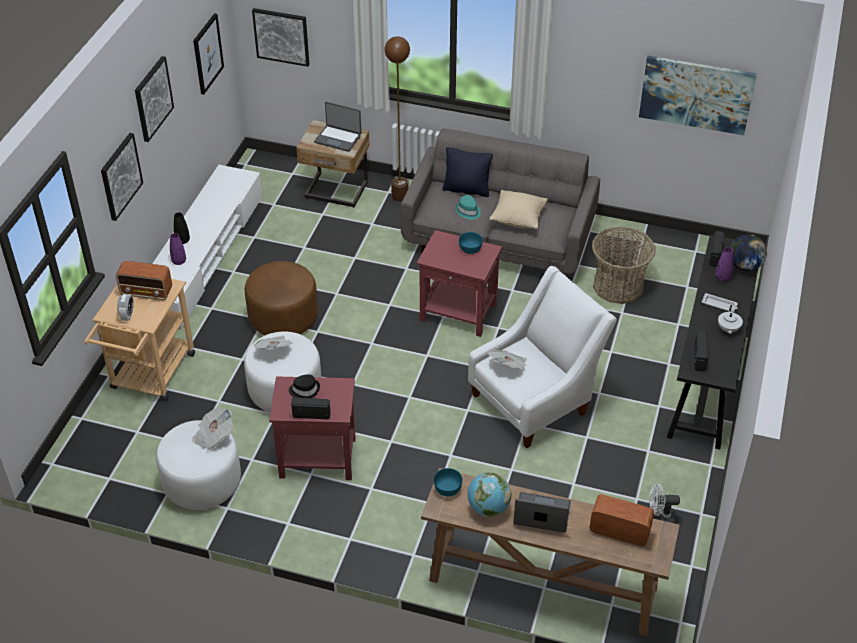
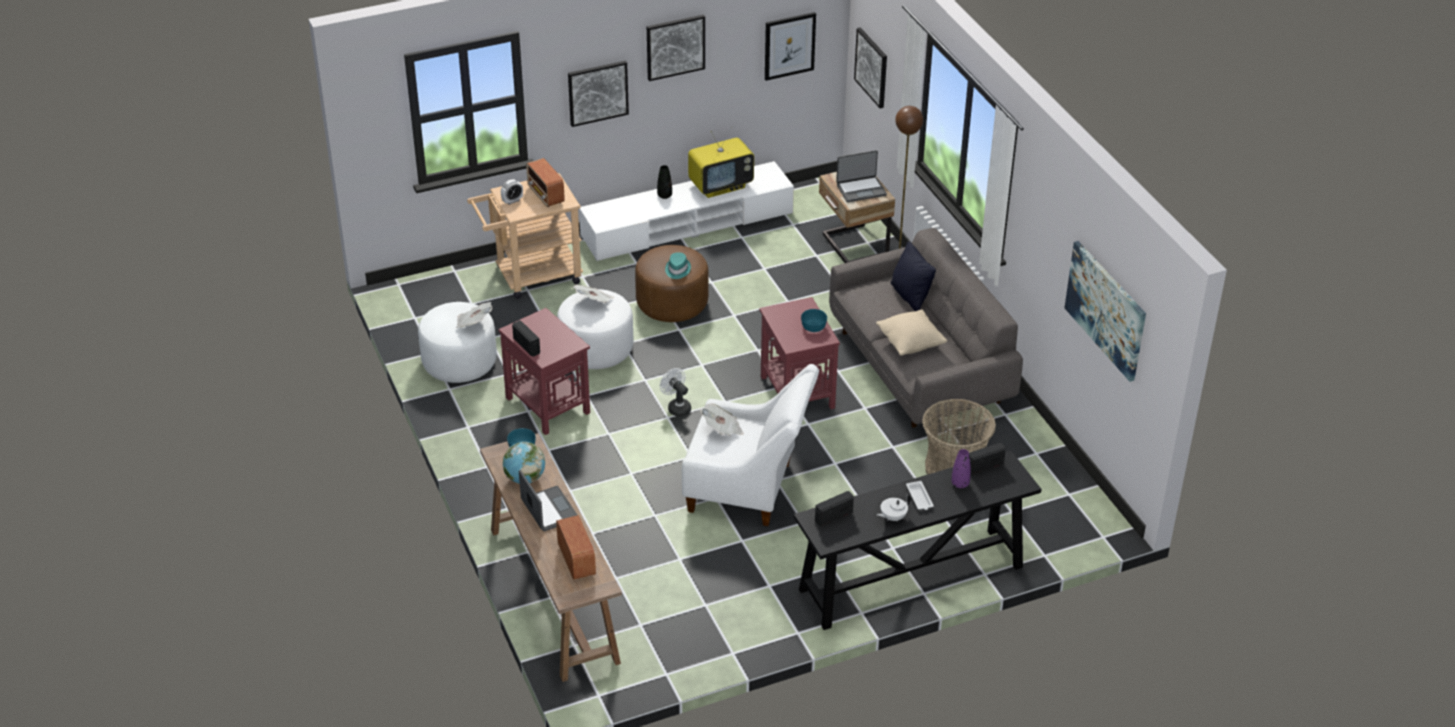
camera: 50 degrees right, 5 degrees down
(179, 261) = (640, 207): purple vase -> none
(211, 206) = (721, 186): none -> television
(304, 390) = (548, 329): black hat -> none
(338, 138) = (861, 189): laptop -> laptop turned 90 degrees counterclockwise
(468, 211) = (882, 311): turquoise hat -> turquoise hat (677, 270)
(660, 518) = (699, 630): white fan -> white fan (677, 407)
(744, 266) = (994, 490): globe -> none

